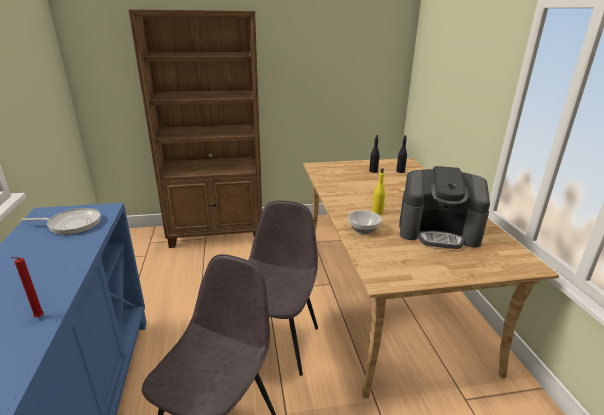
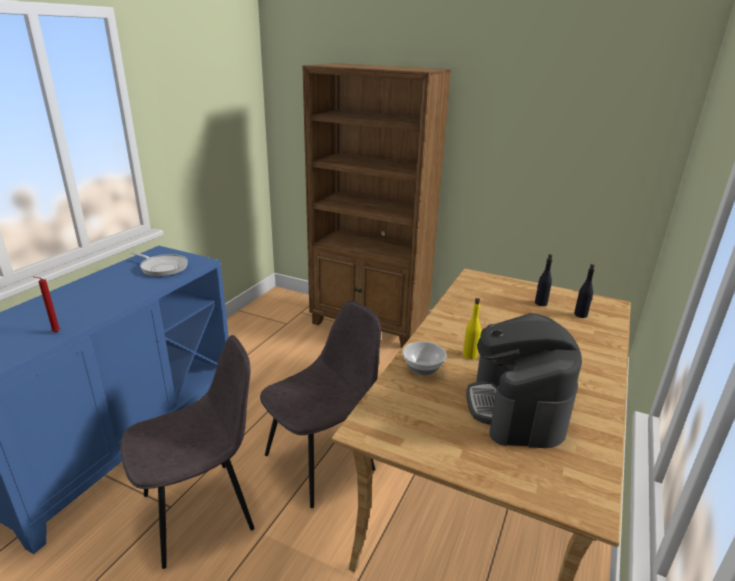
camera: 35 degrees right, 0 degrees up
(438, 231) = (516, 408): coffee machine -> coffee machine turned 45 degrees clockwise

